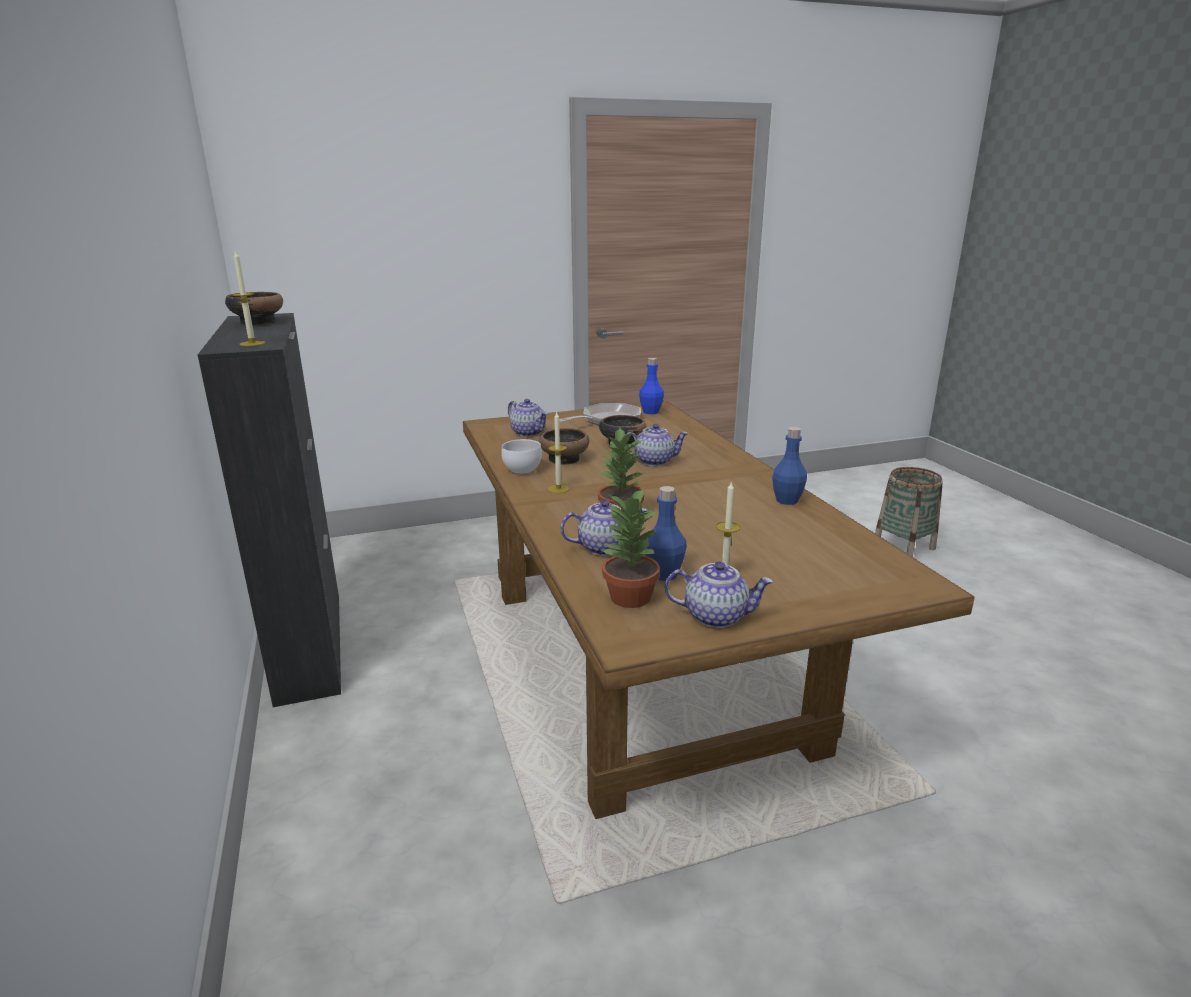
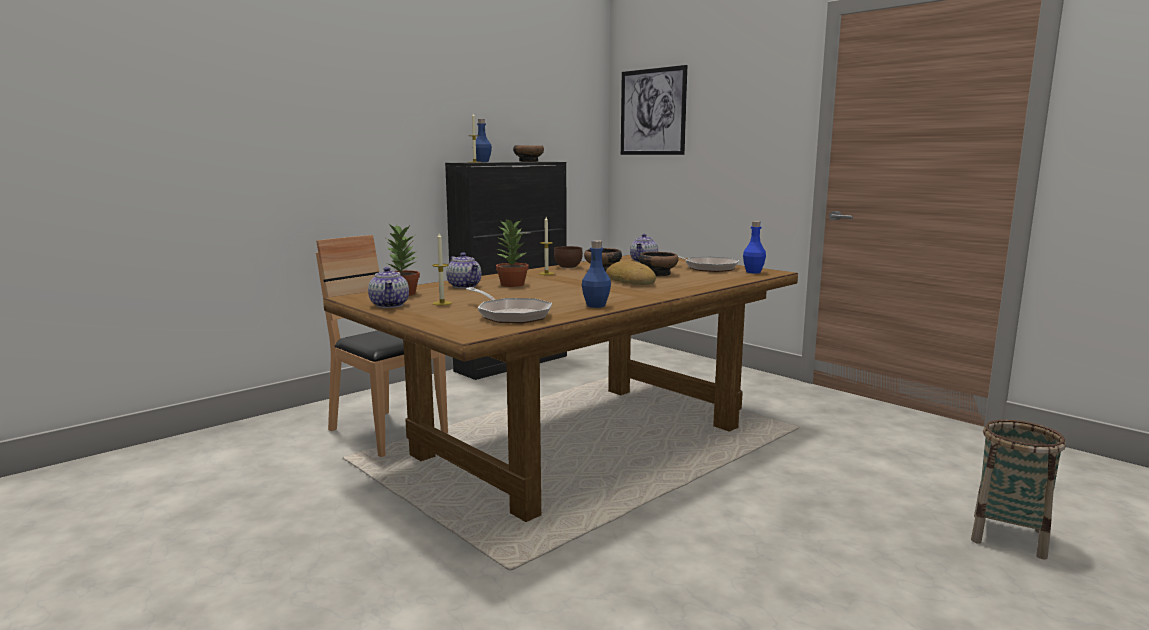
camera: 65 degrees right, 10 degrees down
(318, 218) = (652, 112): none -> picture
(487, 832) = (386, 433): none -> brown chair
(522, 470) = (569, 267): white bowl -> brown bowl
(654, 461) = (631, 281): teapot -> bread
(664, 574) = (437, 295): blue bottle -> blue bottle (482, 162)
(822, 548) = (511, 315): none -> frying pan

